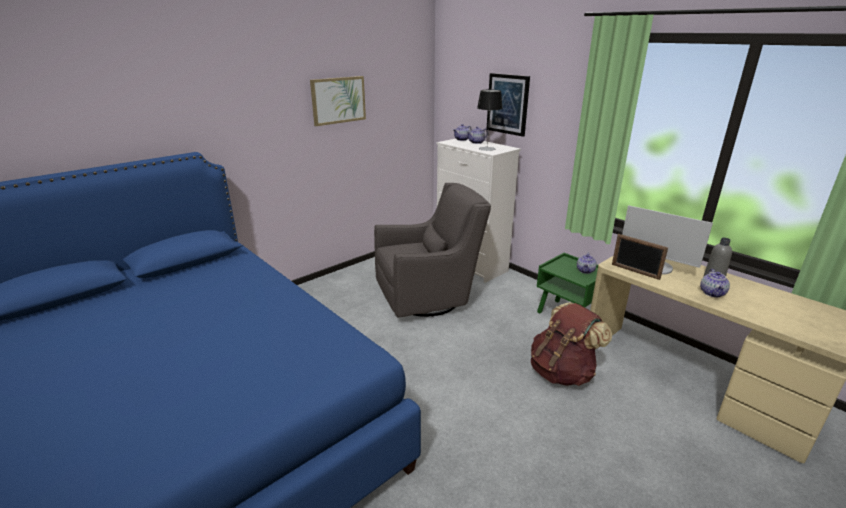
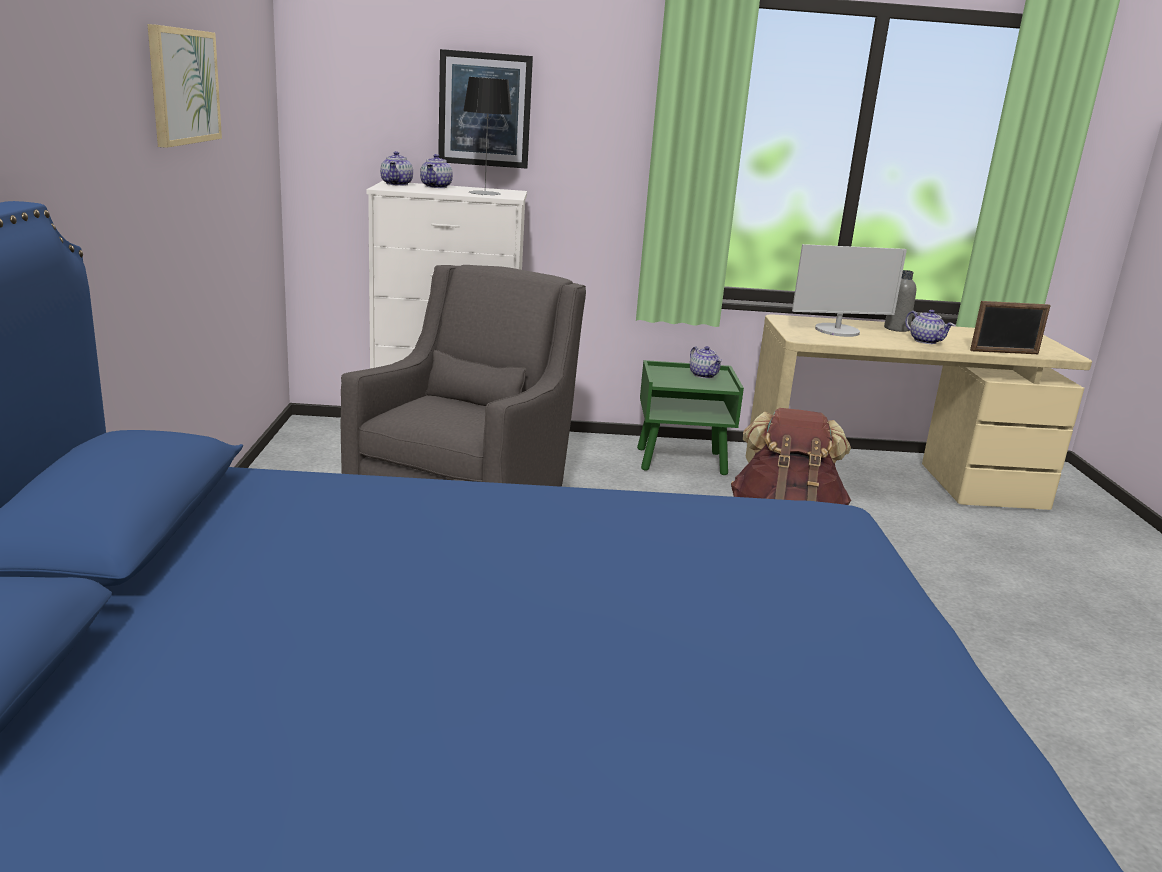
camera: 50 degrees left, 5 degrees down
(635, 271) = (833, 339): picture frame -> picture frame (1004, 352)

